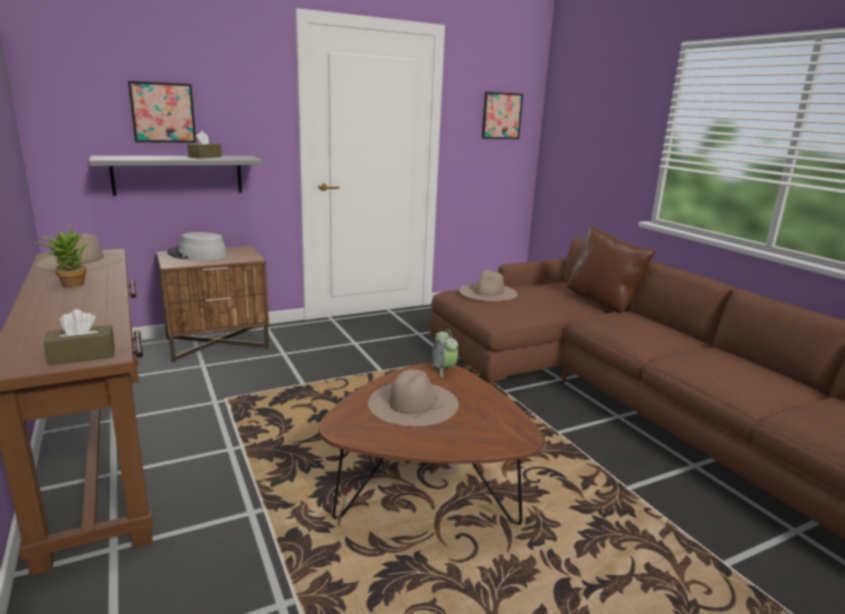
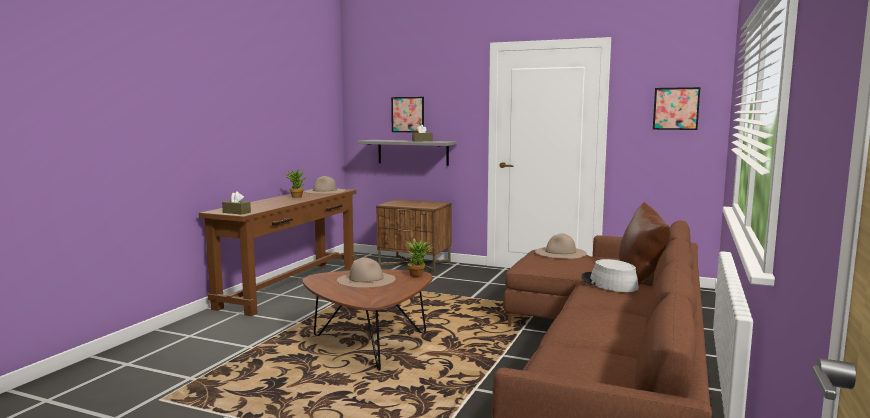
camera: 50 degrees right, 10 degrees down
(197, 255) = (409, 202): grey hat -> grey hat (609, 283)
(443, 369) = (419, 275): alarm clock -> potted plant

